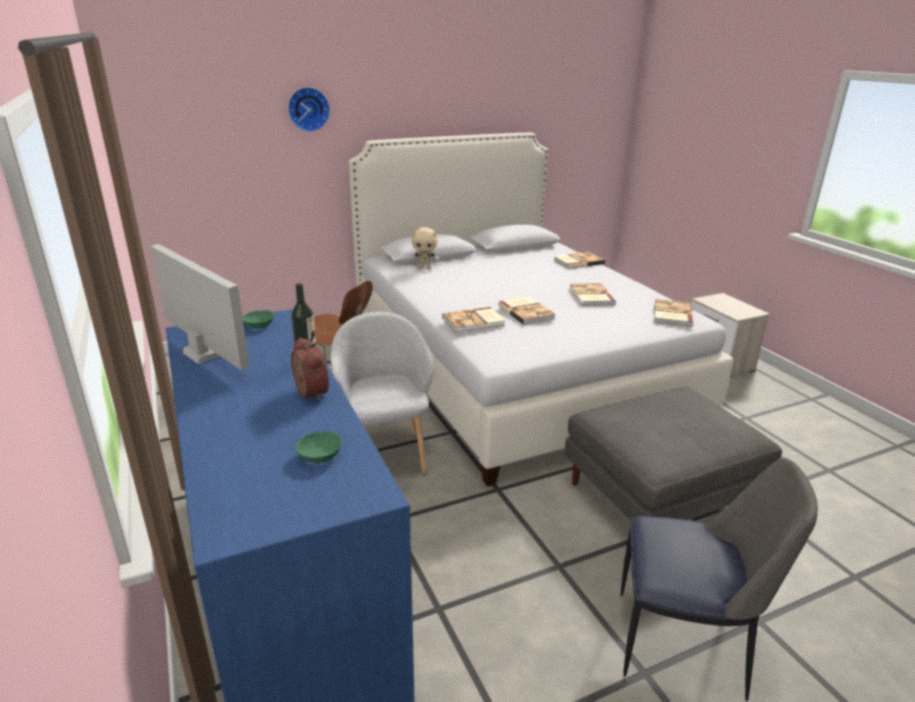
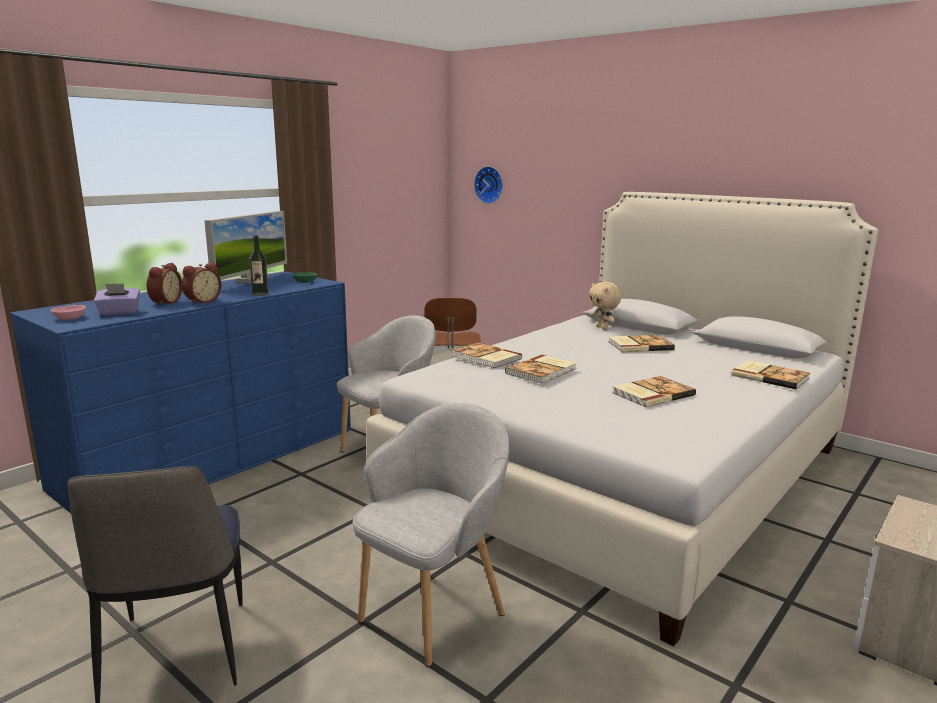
camera: 65 degrees right, 10 degrees down
(285, 419) = (164, 302): none -> alarm clock
(308, 109) = (586, 157): wall clock -> wall clock (490, 185)
(315, 497) = (69, 318): none -> pink bowl
(319, 455) = (119, 312): green bowl -> purple tissue box
(660, 495) = (434, 613): grey ottoman -> grey armchair
(671, 315) = (667, 439): book -> book (639, 345)

